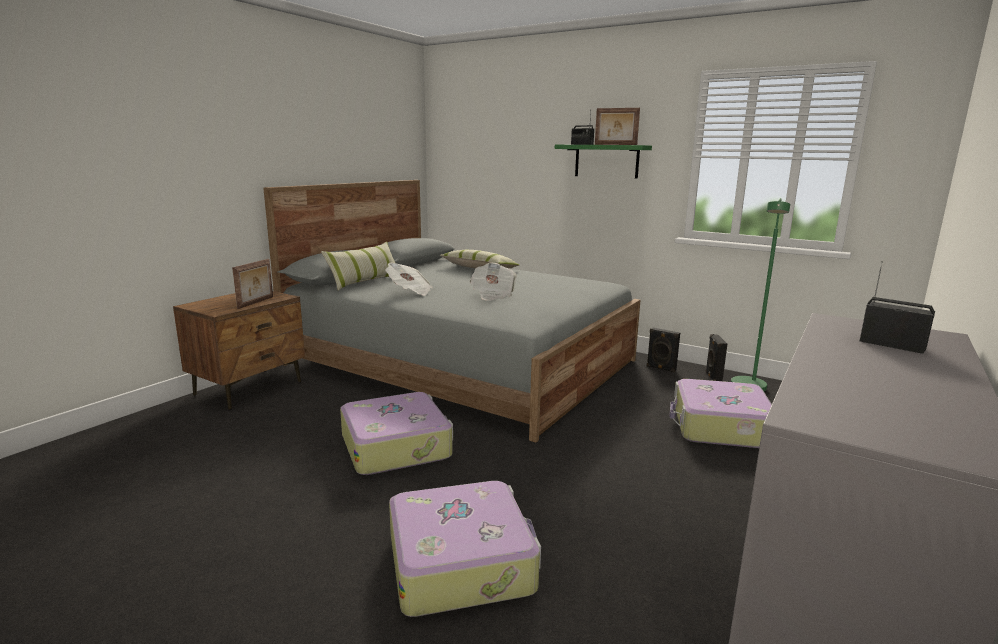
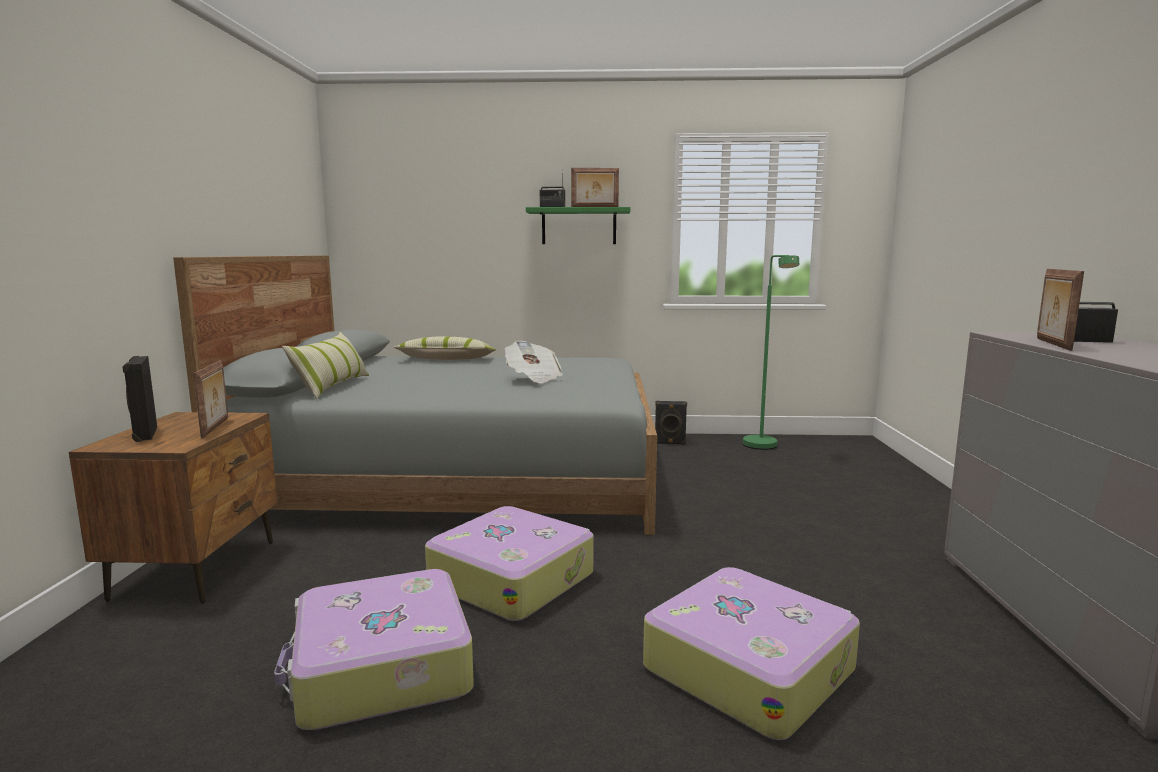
camera: 30 degrees left, 5 degrees down
(410, 291) = (420, 387): newspaper -> none
(712, 377) = (722, 442): black speaker -> black speaker (144, 434)
(720, 427) = (784, 481): suitcase -> suitcase (381, 668)
(827, 343) = (1051, 344): none -> picture frame

